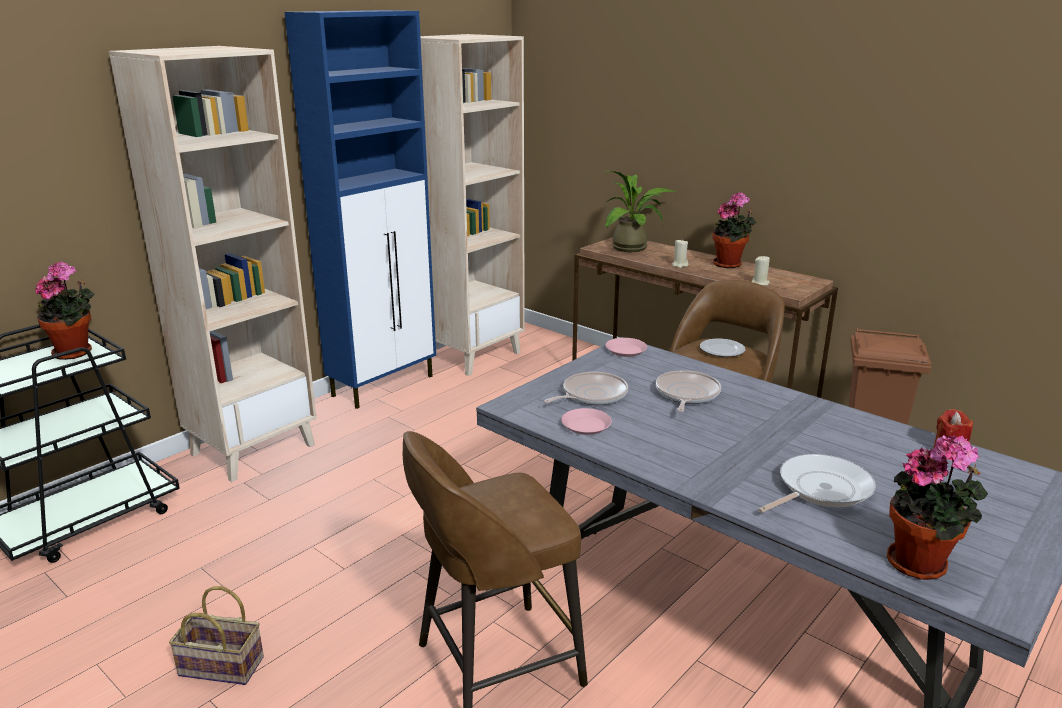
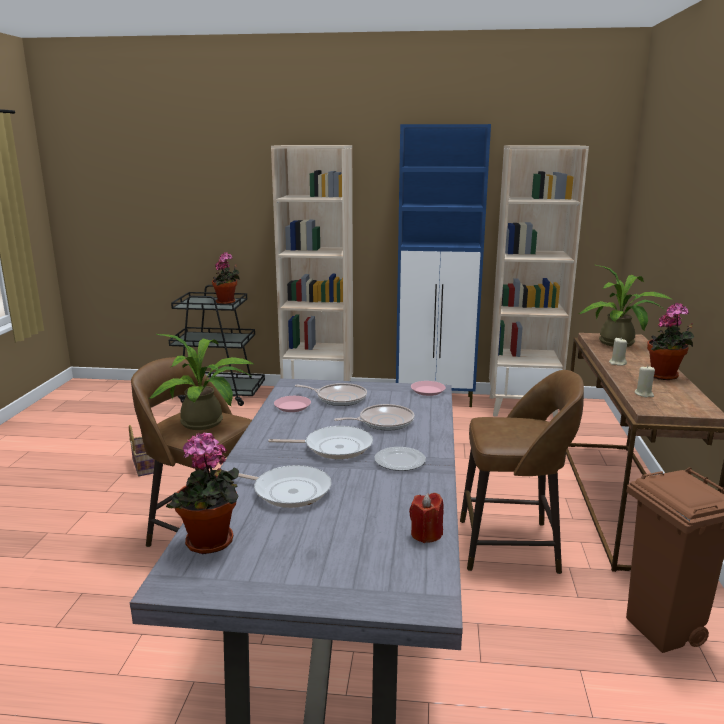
camera: 55 degrees right, 5 degrees down
(511, 502) = (207, 423): none -> potted plant
(722, 350) = (527, 429): plate -> plate (400, 461)
(728, 436) = (334, 447): none -> frying pan

